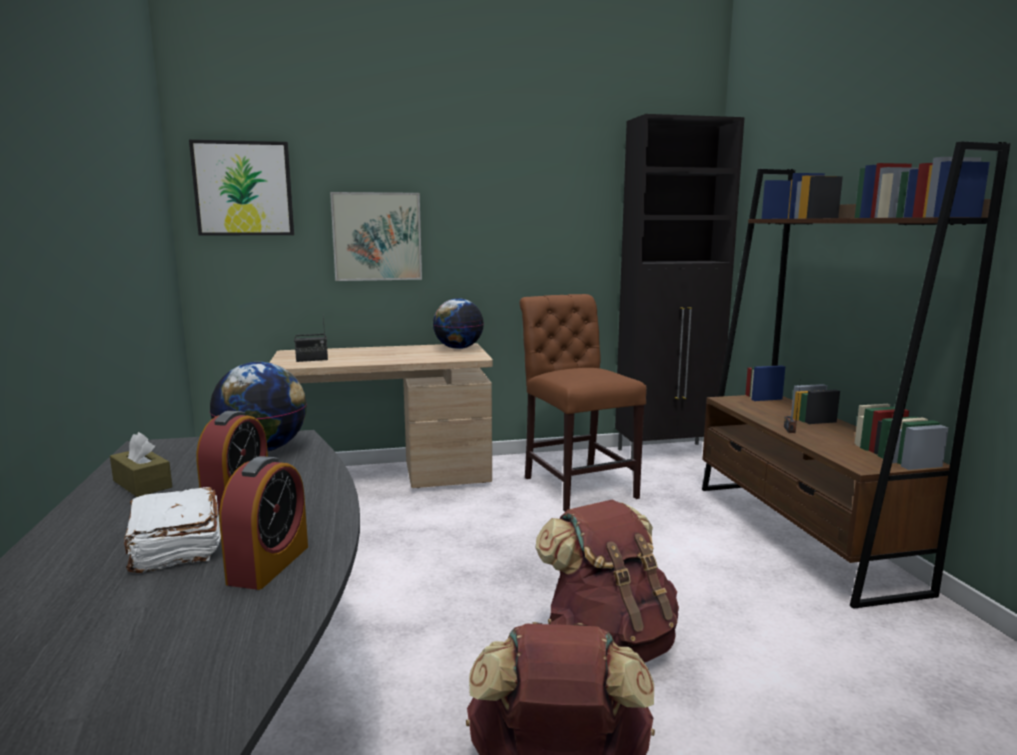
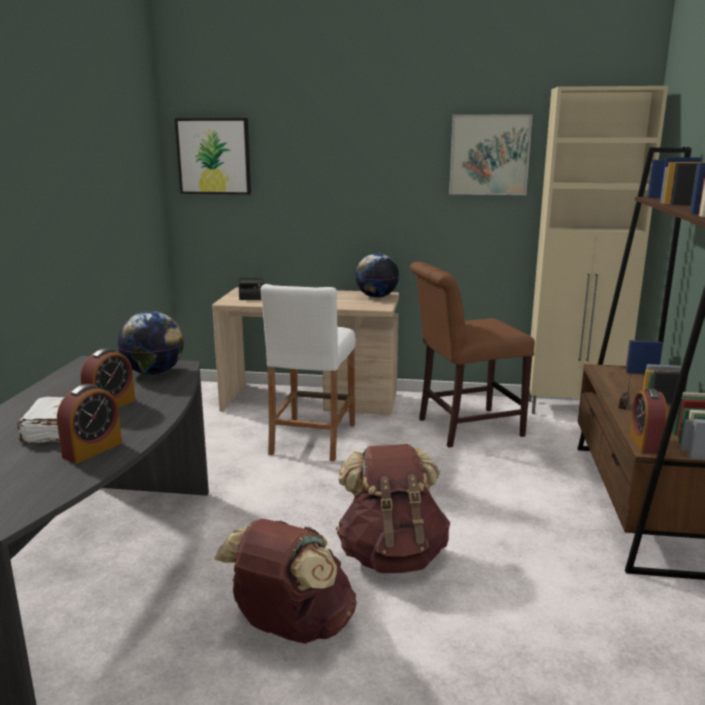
camera: 20 degrees right, 5 degrees up
(142, 484) = (67, 388): brown tissue box -> none
(377, 236) = (316, 196): picture -> picture (489, 155)
(417, 521) = (312, 439): none -> white stool
(576, 485) = (464, 428): brown chair -> brown chair turned 105 degrees counterclockwise
(667, 452) = (574, 409): black cabinet -> beige cabinet
(853, 462) = (645, 443): none -> alarm clock

